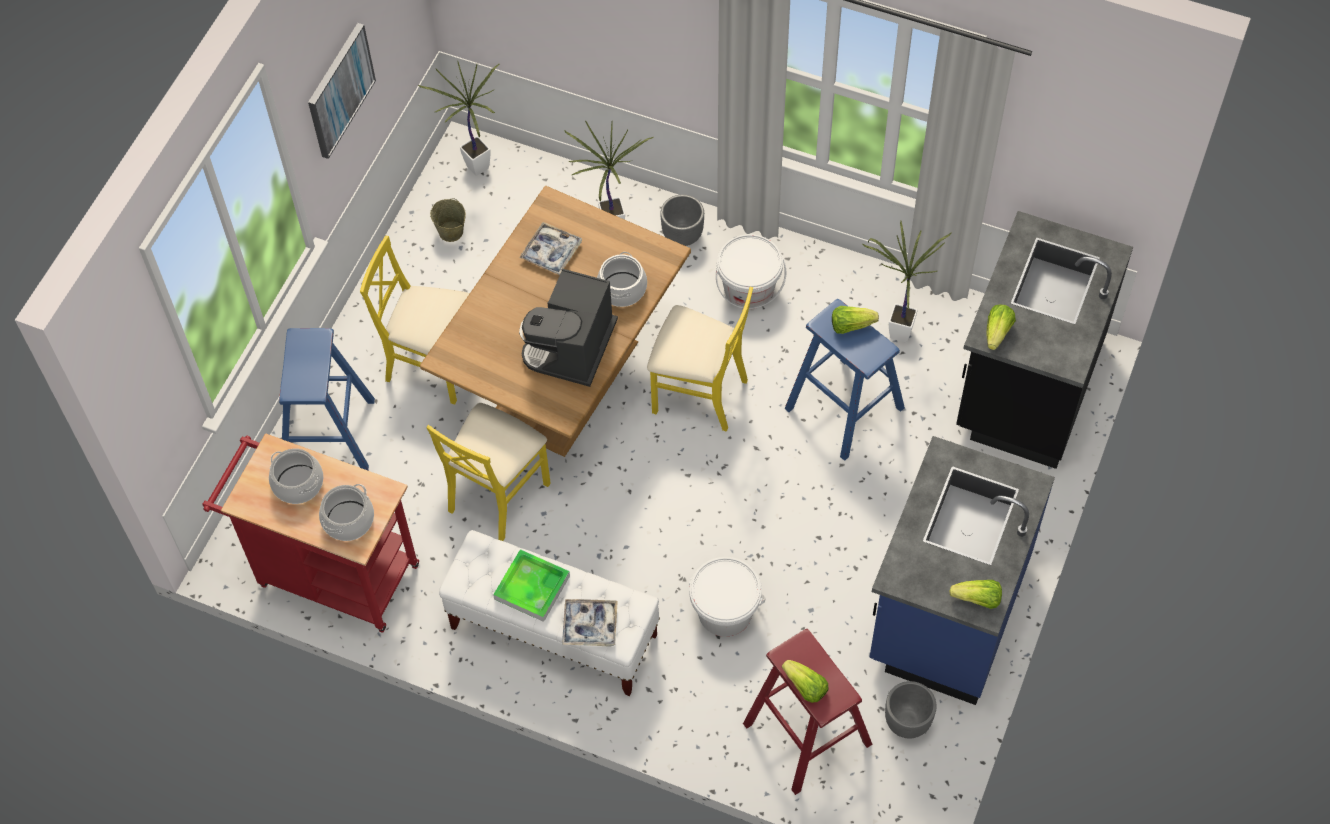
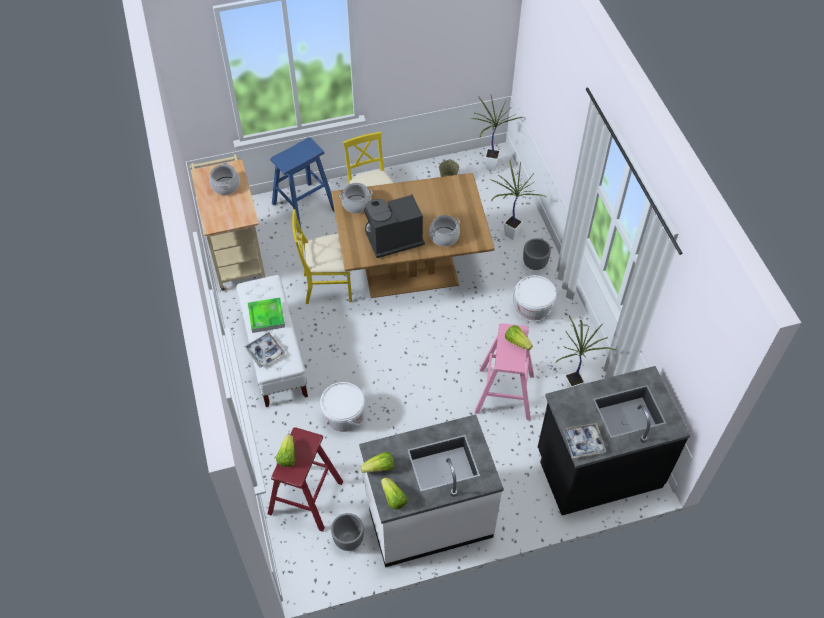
camera: 50 degrees right, 5 degrees down
(330, 573) = (236, 253): red cart -> beige cart
(339, 90) = (413, 49): picture -> none
(348, 521) = (221, 215): cooking pot -> cooking pot (356, 204)
(551, 252) = (438, 198): tray -> tray (583, 442)
(699, 393) = (454, 327): yellow chair -> none
(844, 408) = (504, 394): blue stool -> pink stool
(946, 611) = (428, 517): blue counter -> white counter
(997, 332) = (568, 404): lettuce -> lettuce (379, 468)

